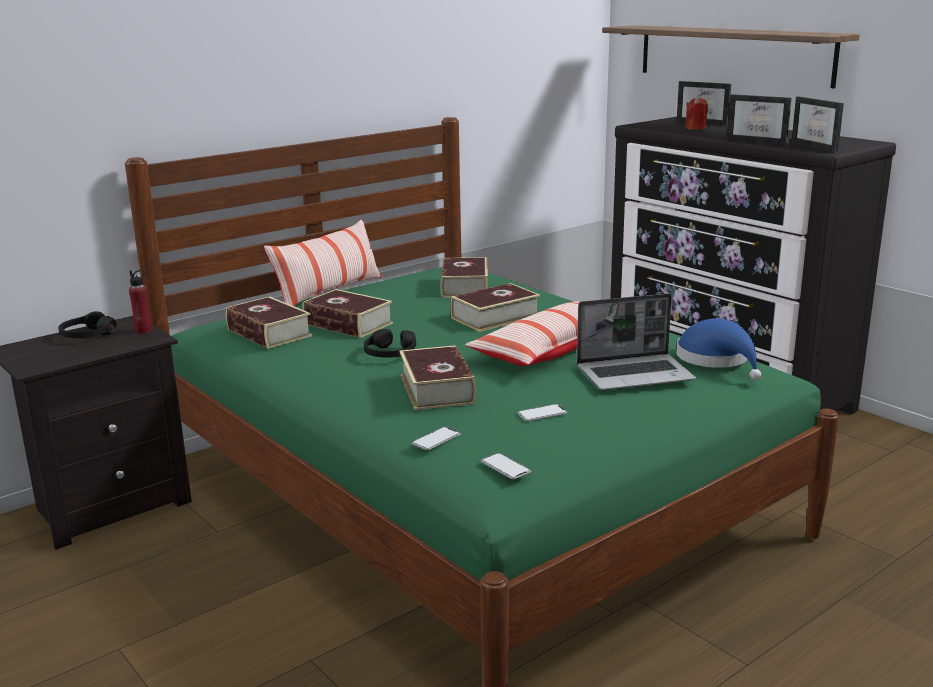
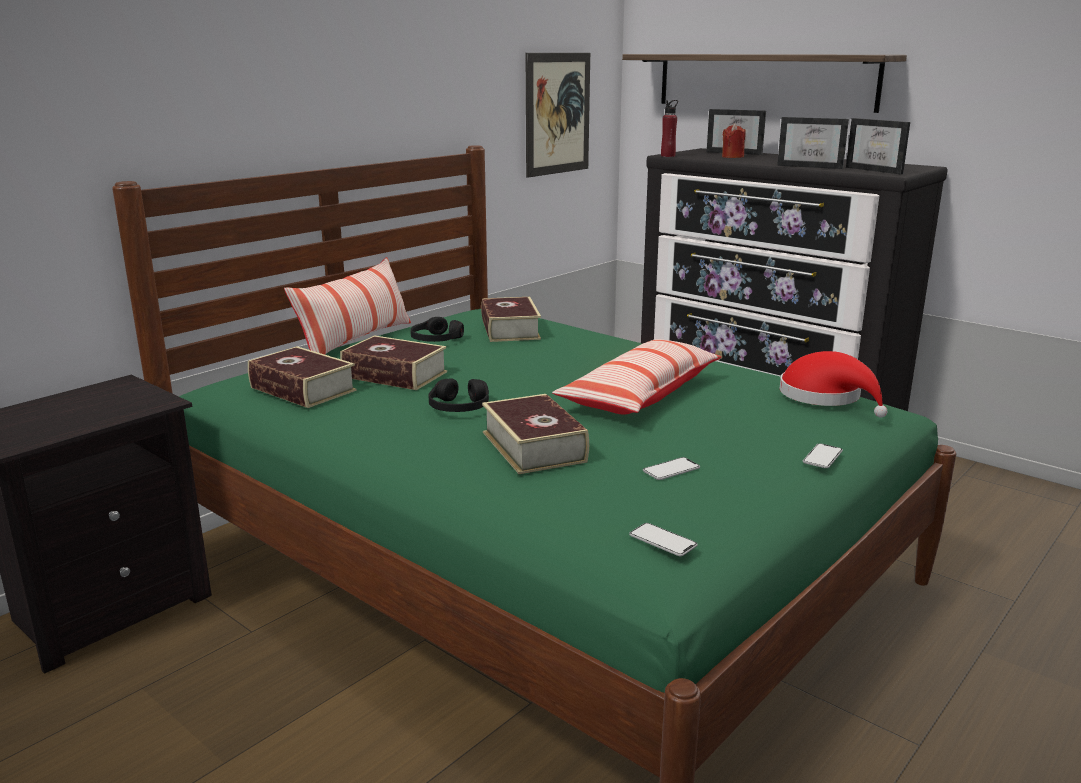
camera: 10 degrees left, 0 degrees up
(87, 335) = (72, 402): black headphones -> black headphones (436, 340)
(143, 330) = (145, 393): red bottle -> red bottle (668, 156)
(436, 439) = (561, 510): phone -> phone (822, 457)
(495, 317) = (560, 361): book -> none
(538, 84) = (557, 114): none -> picture
(635, 374) = (750, 418): laptop -> none
(716, 359) = (825, 397): blue hat -> red hat

